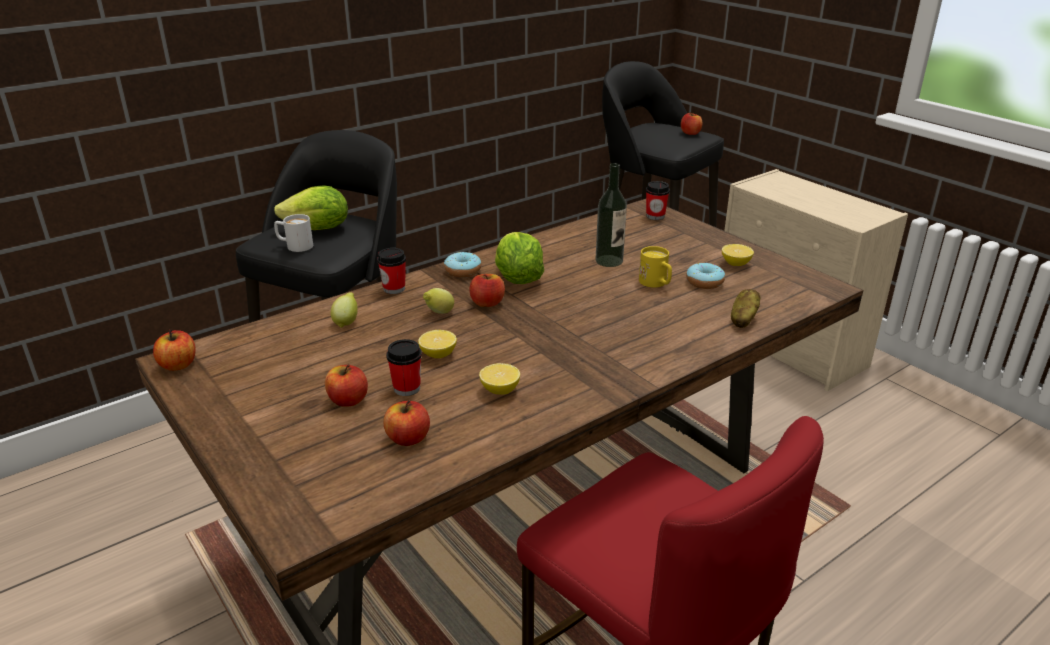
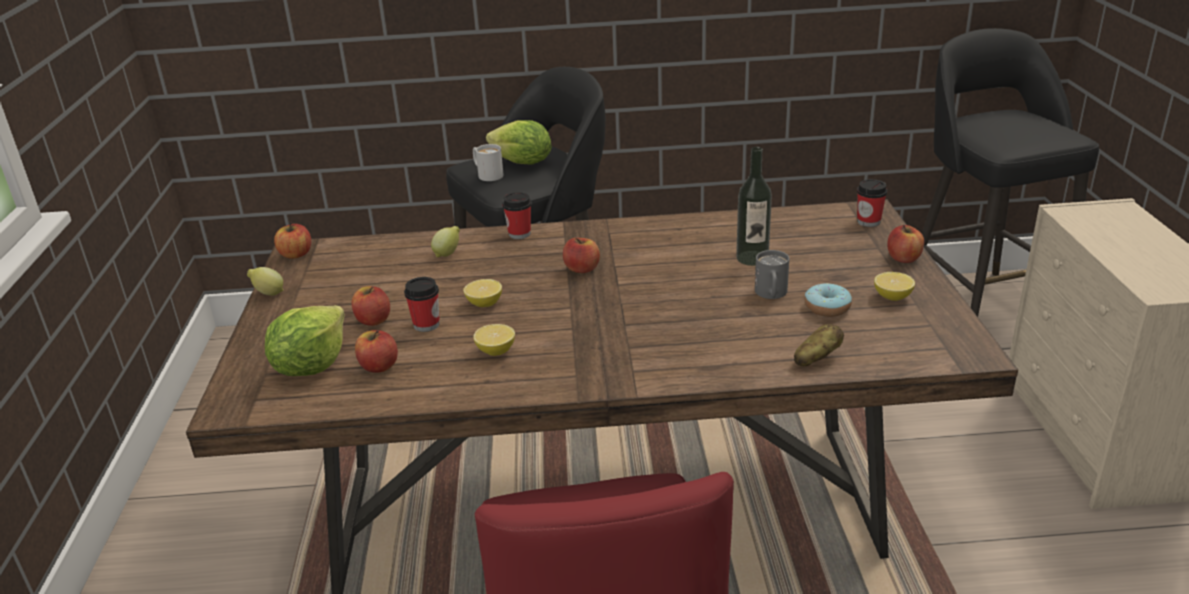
camera: 35 degrees right, 0 degrees up
(439, 313) = (529, 267): lemon -> lemon (268, 294)
(463, 271) = (597, 233): donut -> none
(517, 279) = (638, 253): lettuce -> lettuce (311, 365)
(656, 284) = (771, 295): yellow mug -> grey mug
(690, 133) = (1049, 131): apple -> apple (903, 258)

